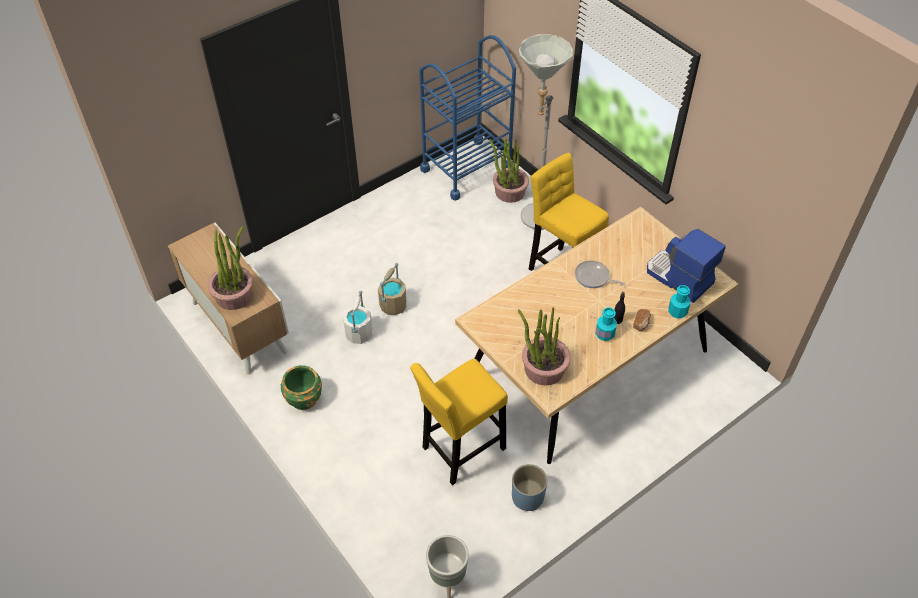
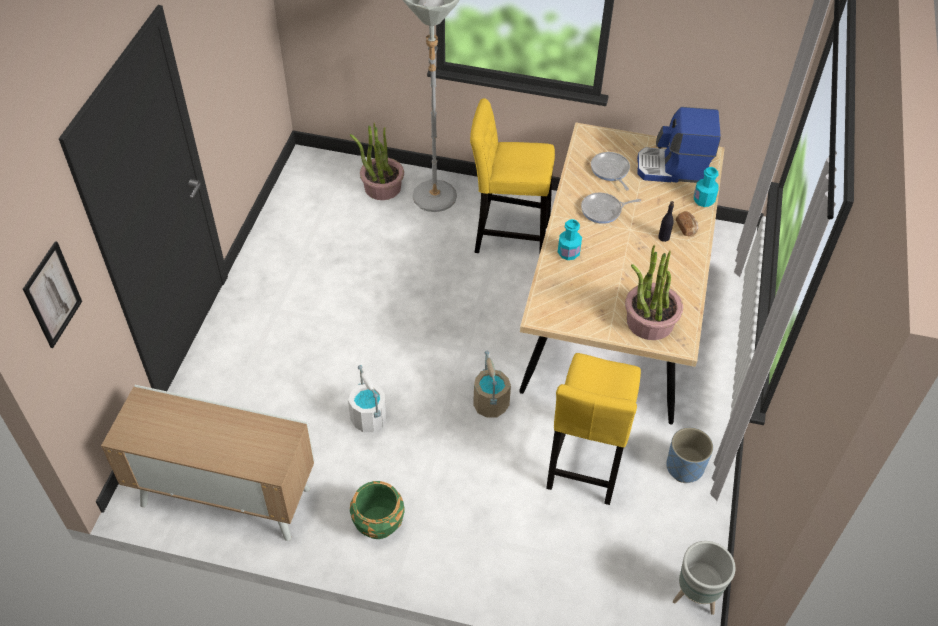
camera: 40 degrees left, 0 degrees up
(162, 133) = (52, 295): none -> picture
(234, 295) = (247, 450): potted plant -> none
(393, 305) = (376, 367): beige bucket -> beige bucket (490, 403)
(466, 169) = (315, 187): blue cart -> none
(604, 334) = (666, 256): turquoise bottle -> turquoise bottle (568, 253)
(629, 253) = (610, 171): none -> frying pan

